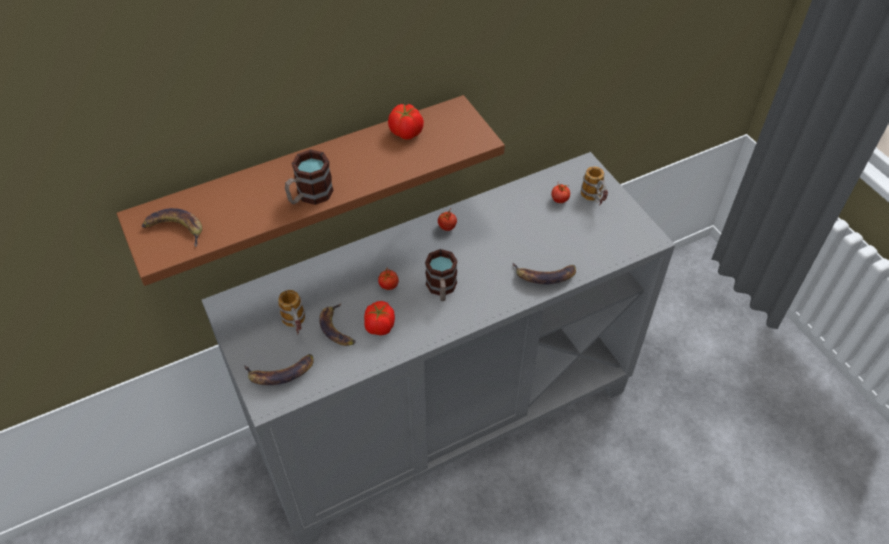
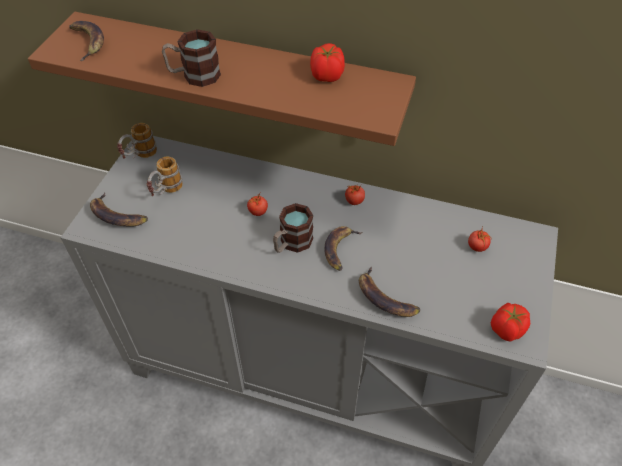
camera: 45 degrees right, 0 degrees up
(337, 328) = (187, 214): banana -> banana (340, 249)
(379, 326) = (215, 235): tomato -> tomato (506, 329)
(594, 200) = (510, 270): mug -> mug (139, 157)

